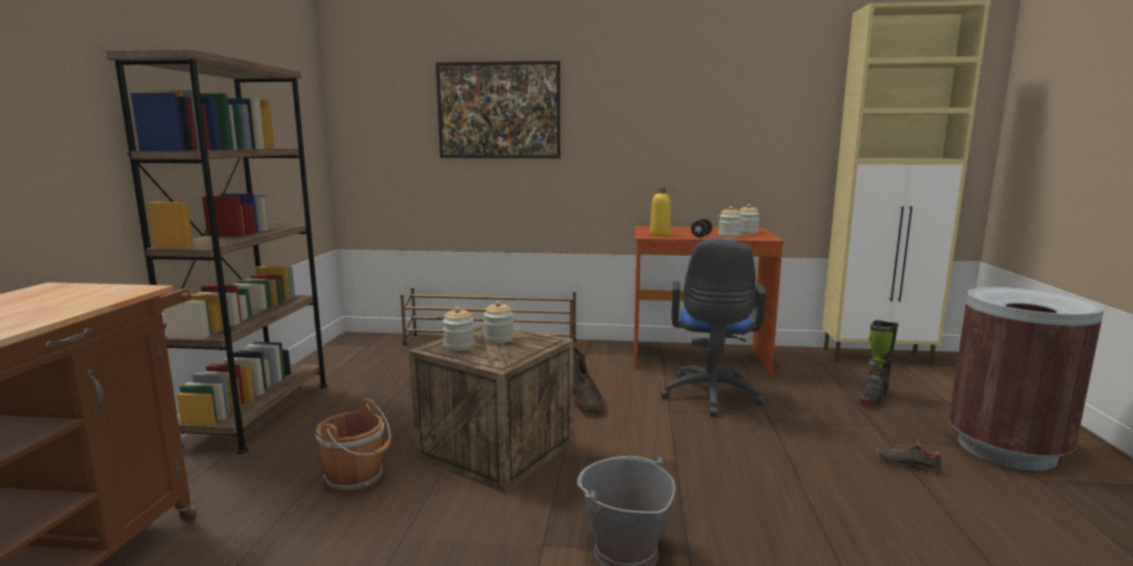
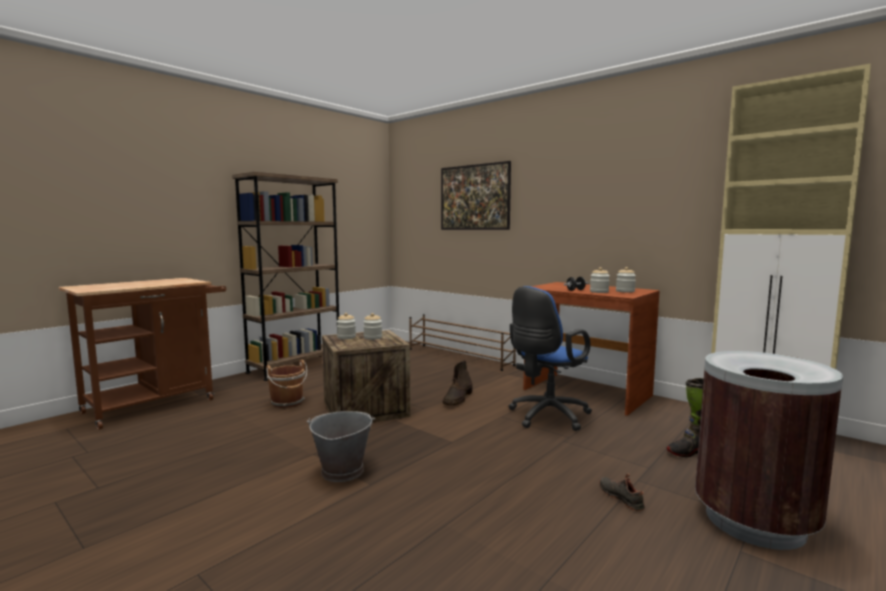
camera: 35 degrees right, 5 degrees down
(660, 234) = (549, 287): yellow bottle -> none

